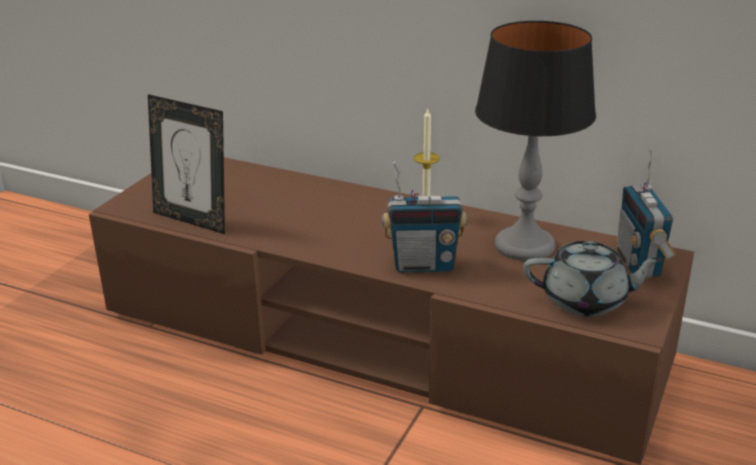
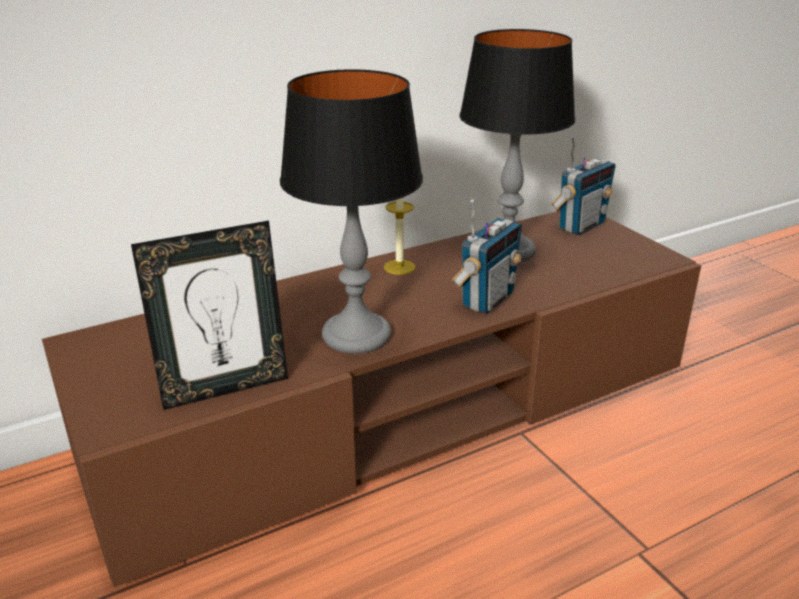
camera: 55 degrees left, 0 degrees up
(303, 236) = (357, 335): none -> table lamp
(586, 300) = (611, 261): grey teapot -> none
(639, 264) = (580, 226): radio -> radio turned 75 degrees counterclockwise

